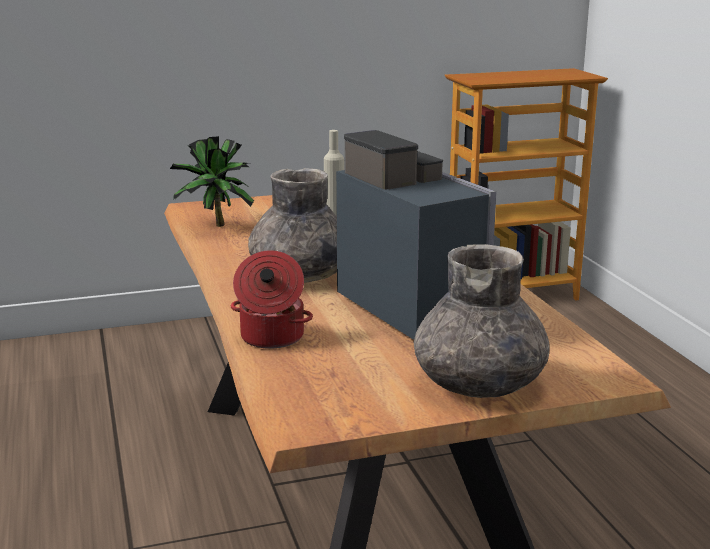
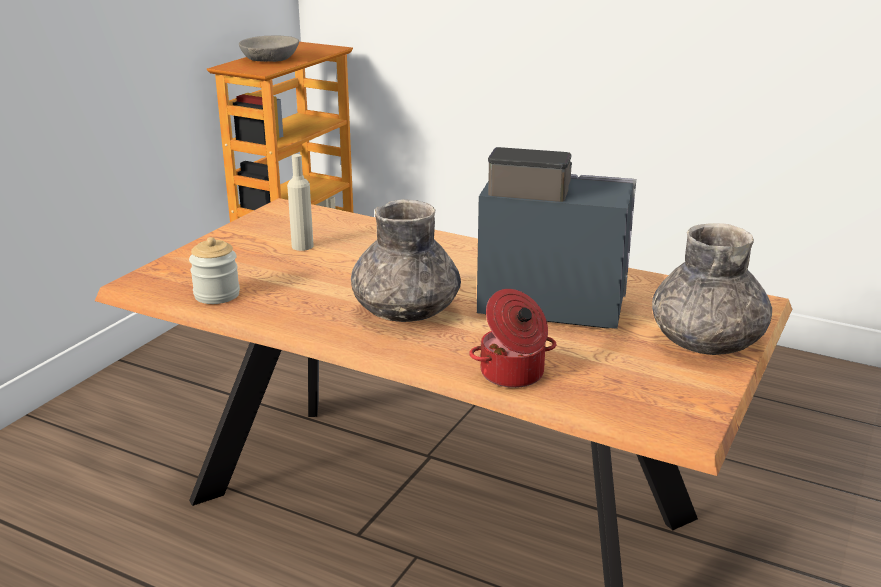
camera: 45 degrees left, 5 degrees up
(215, 227) = (217, 295): potted plant -> jar
(510, 75) = (270, 59): none -> grey bowl

